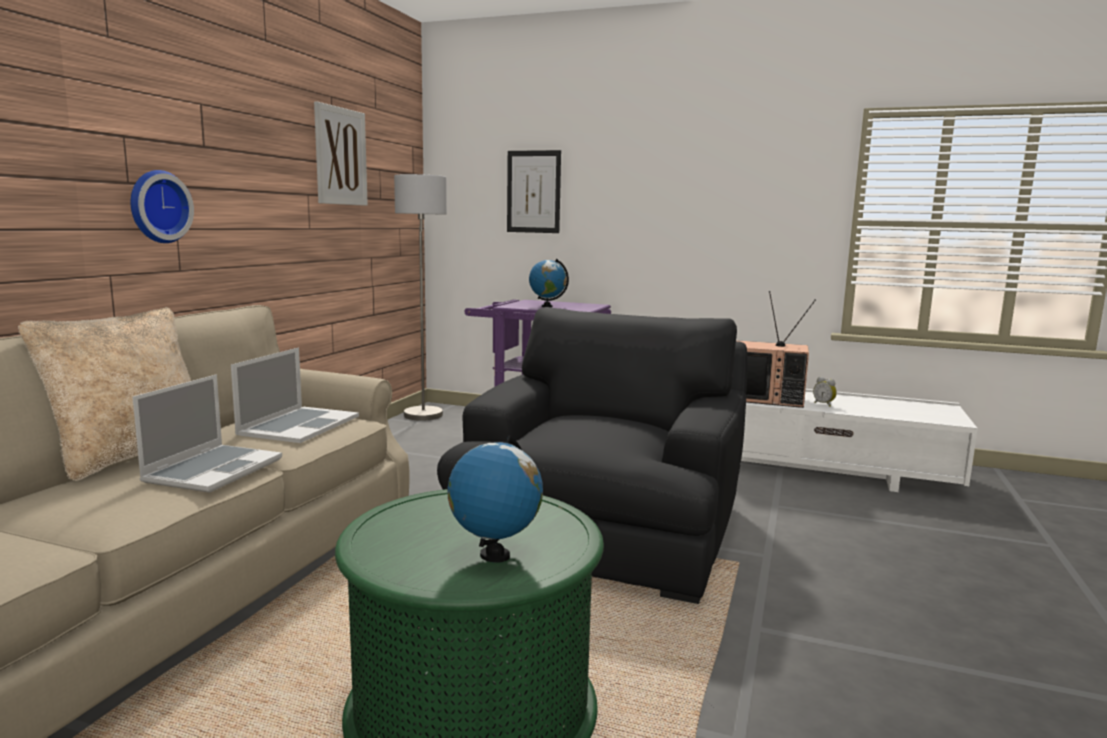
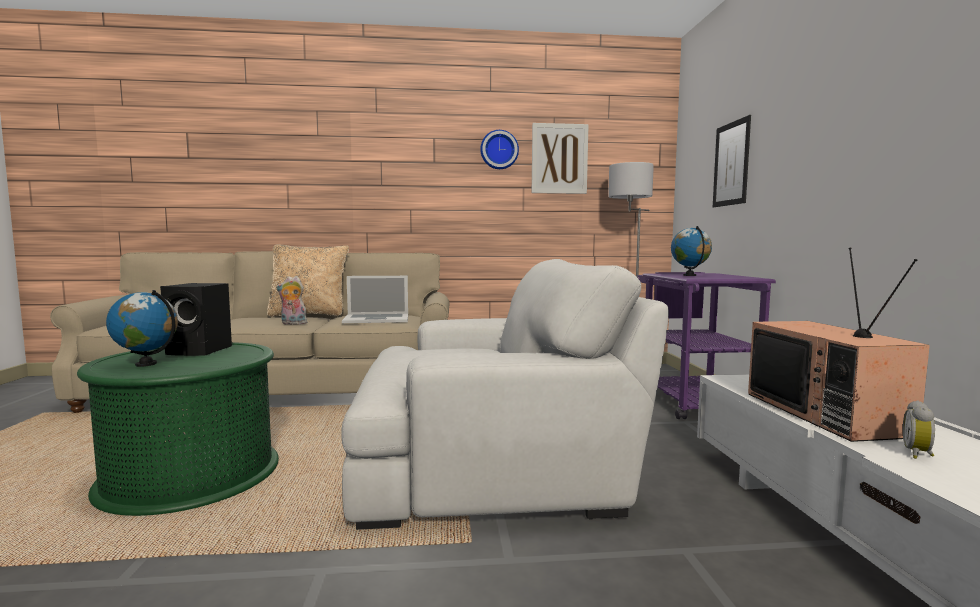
camera: 65 degrees right, 5 degrees down
(157, 206) = (396, 197): wall clock -> wall clock (499, 150)
(214, 470) = (292, 323): laptop -> plush toy
(426, 525) = (201, 351): none -> black speaker
(603, 526) = (494, 463): black armchair -> white armchair

